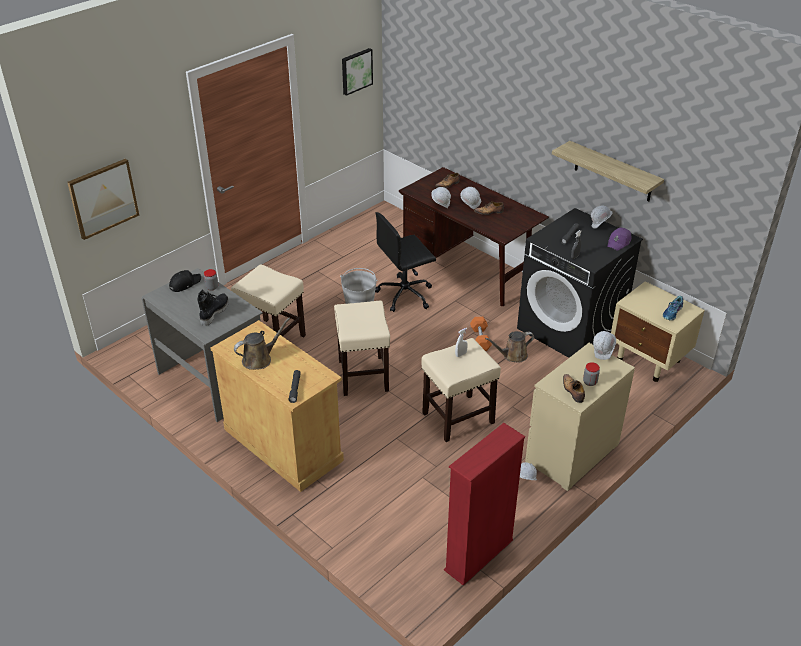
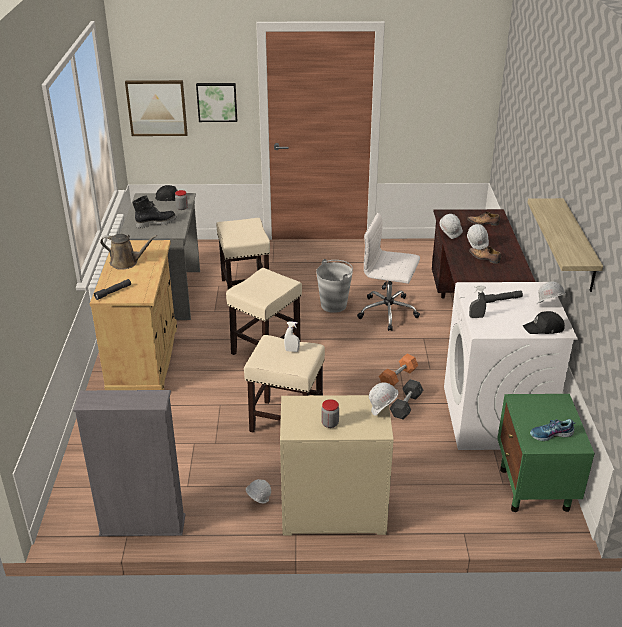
camera: 45 degrees right, 5 degrees down
(356, 71) = (462, 85): picture -> picture (217, 101)
(405, 294) = (389, 312): black office chair -> white office chair
(479, 555) = (142, 525): red bookcase -> grey bookcase
(512, 355) = (406, 405): brown watering can -> grey dumbbell
(571, 329) = (495, 418): black washing machine -> white washing machine
(572, 391) = (303, 420): shoe -> none
(619, 242) = (544, 328): purple cap -> black cap
(649, 361) = (534, 490): beige nightstand -> green nightstand

